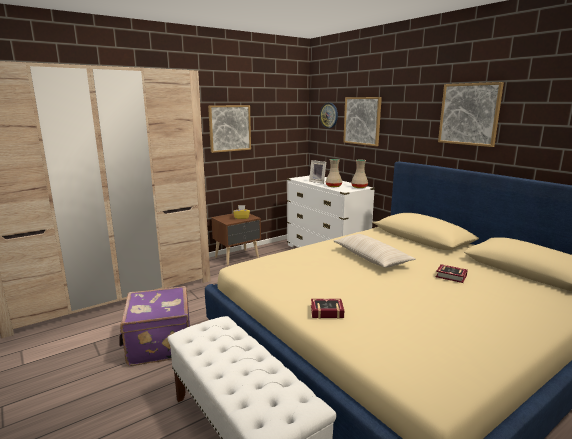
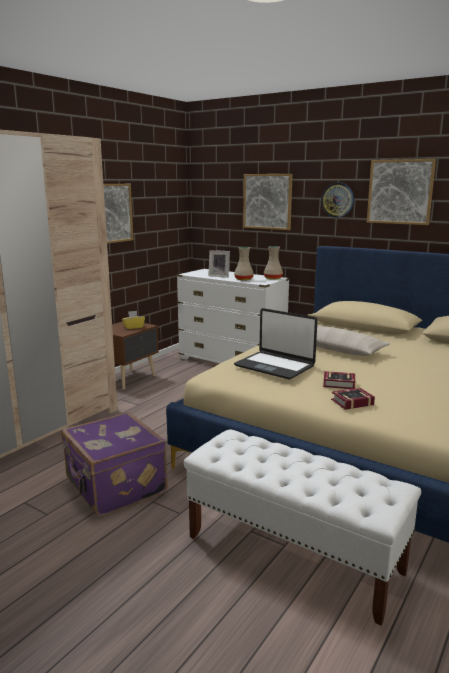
camera: 20 degrees left, 0 degrees up
(295, 266) = (275, 366): none -> laptop
(329, 115) = (220, 195): wall clock -> wall clock (337, 200)
(452, 277) = (429, 357): book -> book (340, 384)

